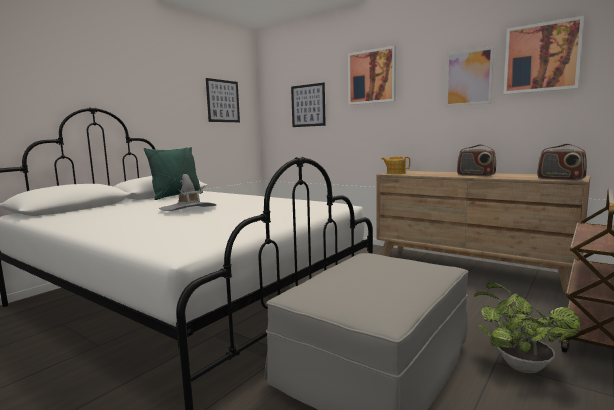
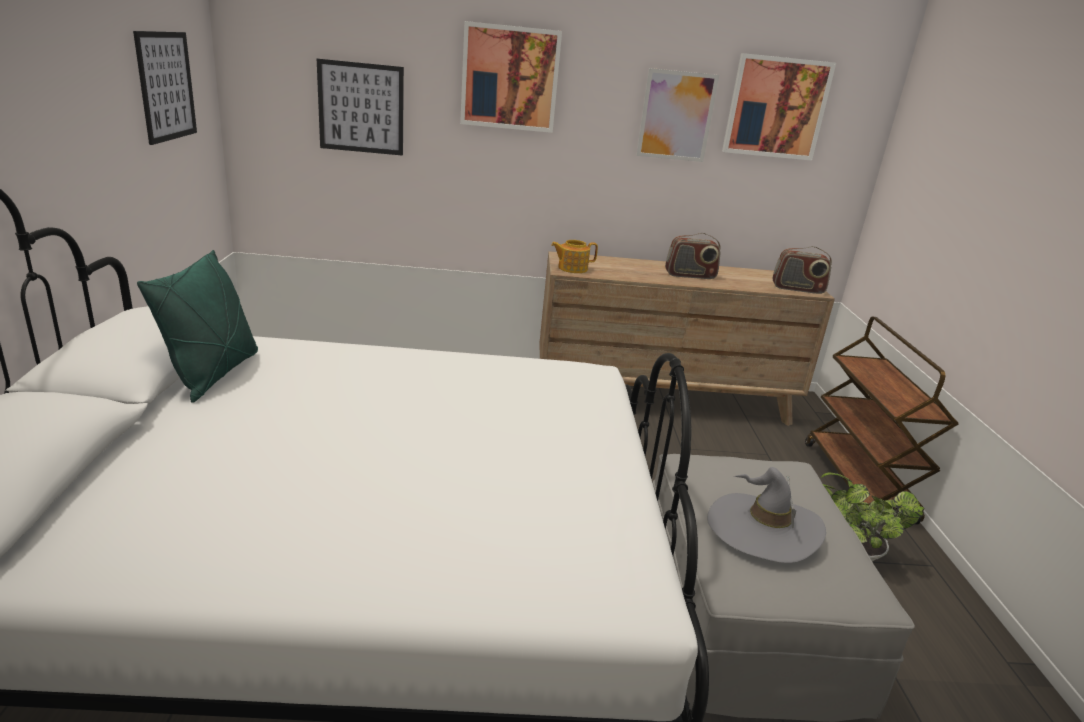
camera: 40 degrees left, 15 degrees up
(188, 209) = (365, 437): grey hat -> grey hat (763, 530)

